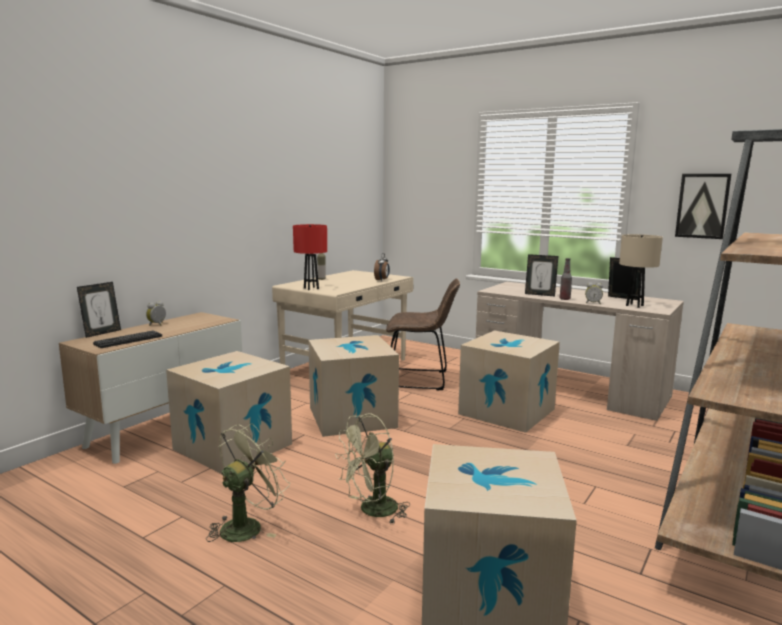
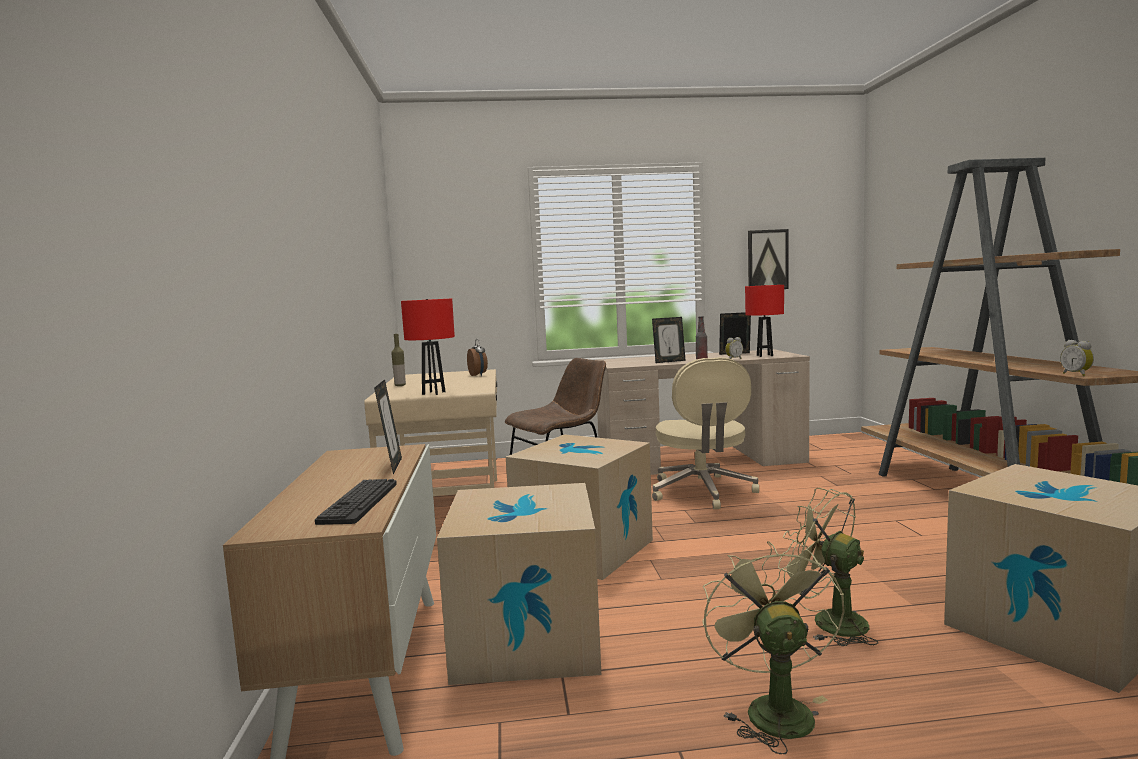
camera: 40 degrees left, 5 degrees down
(102, 333) = (261, 510): picture frame -> picture frame (392, 466)
(157, 324) = (322, 477): alarm clock -> alarm clock (1077, 374)
(372, 511) = (828, 621): green fan -> green fan turned 120 degrees clockwise
(507, 411) = (702, 492): cardboard box -> beige office chair
(634, 305) = (764, 355): beige table lamp -> red table lamp

